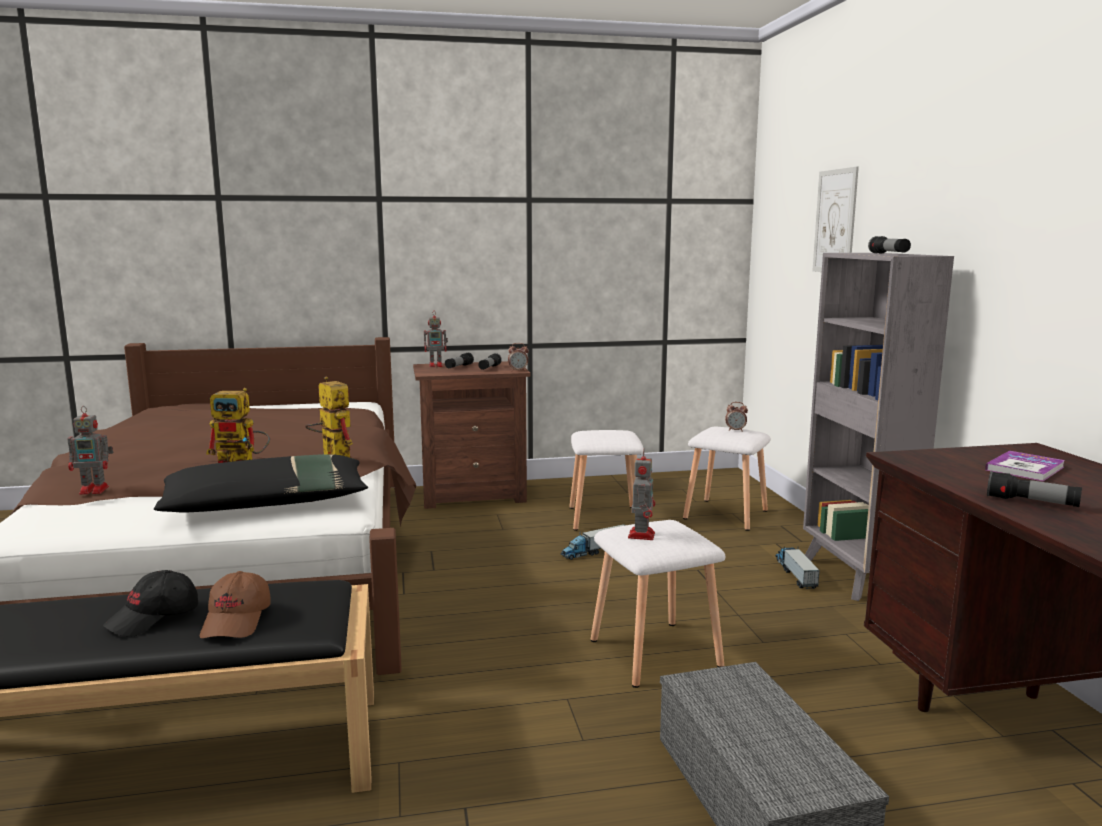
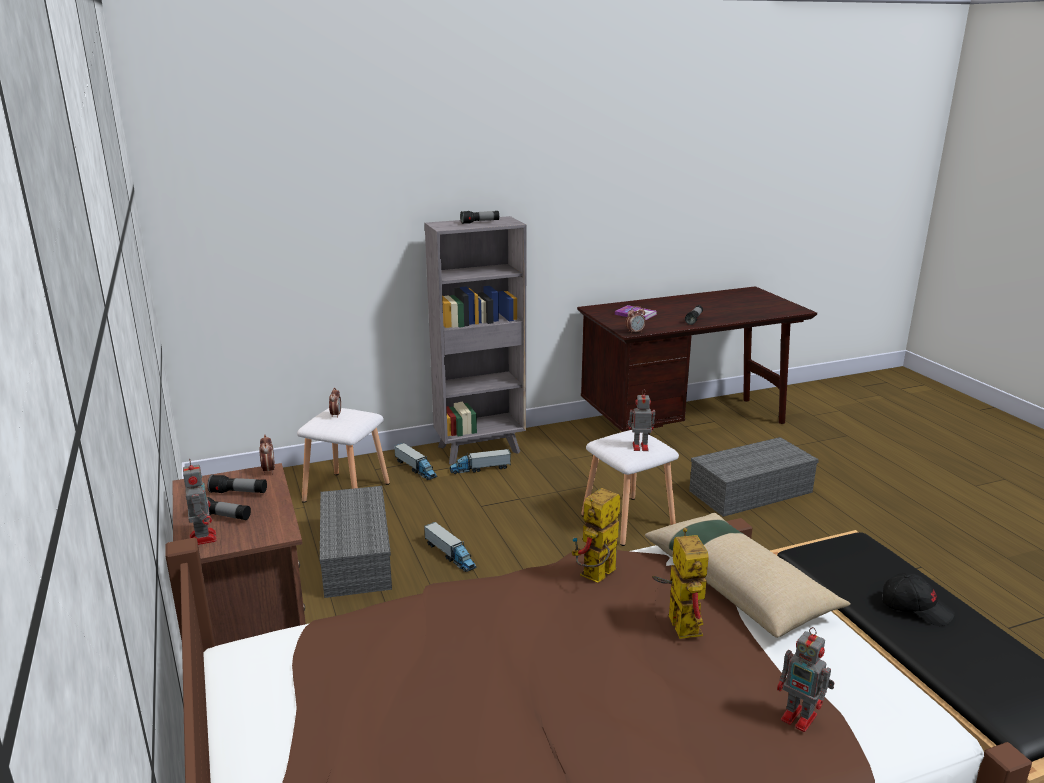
camera: 100 degrees left, 10 degrees up
(95, 490) = (800, 718): toy robot -> toy robot turned 150 degrees clockwise
(237, 621) = (882, 570): brown cap -> none
(267, 503) = (739, 584): black pillow -> beige pillow
(606, 517) = (354, 555): white stool -> grey storage box
(786, 542) = (416, 469): none -> toy truck
(835, 221) = (336, 201): picture -> none
(901, 459) = (635, 332): none -> alarm clock

